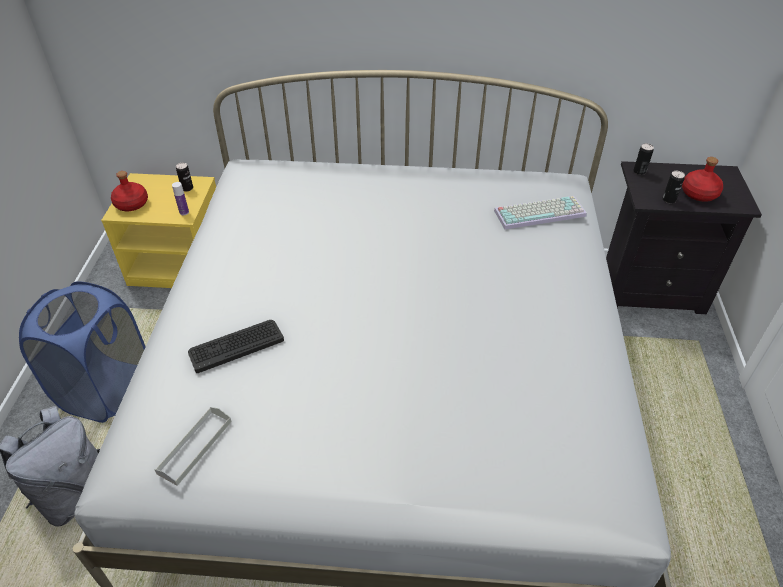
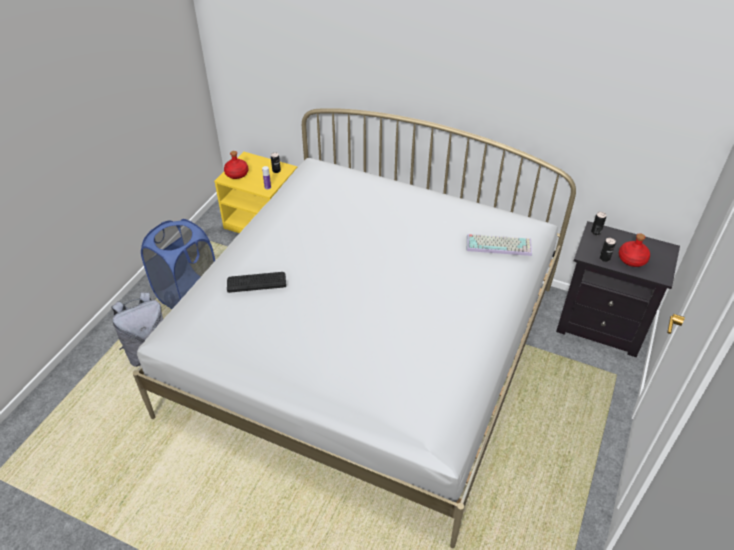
camera: 20 degrees right, 0 degrees up
(195, 447) = (210, 333): grey tray -> none

